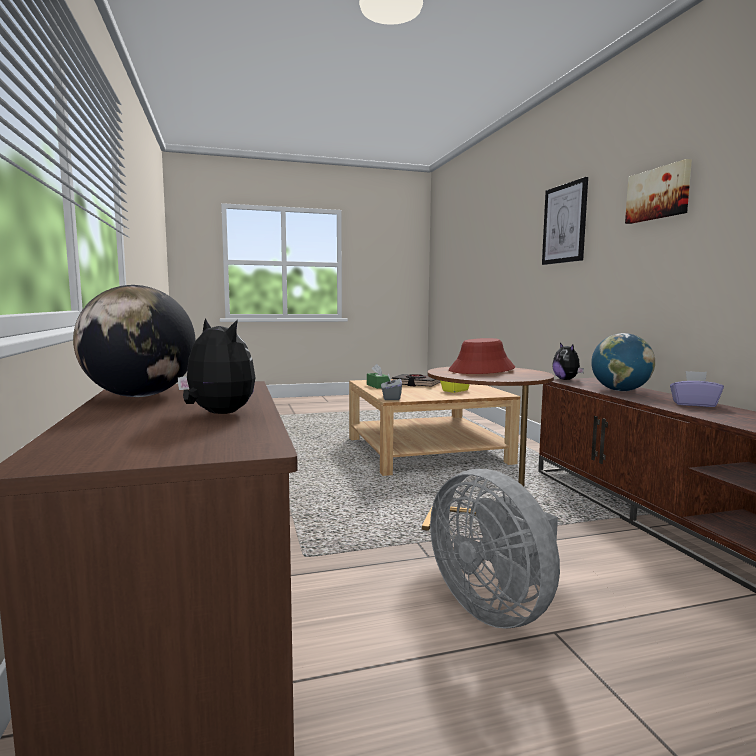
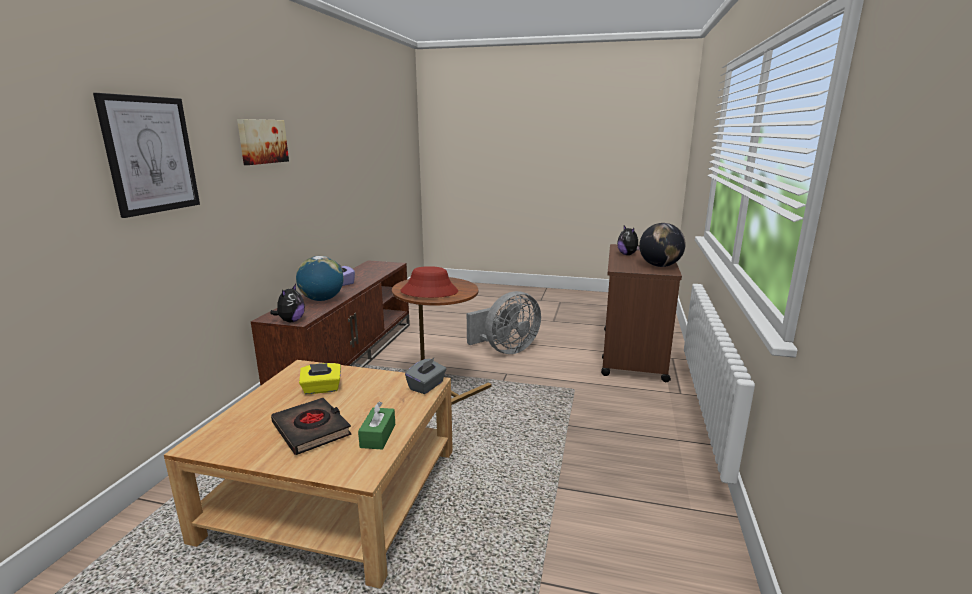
camera: 150 degrees left, 10 degrees up
(495, 607) = (506, 350): grey fan -> grey fan turned 60 degrees clockwise

